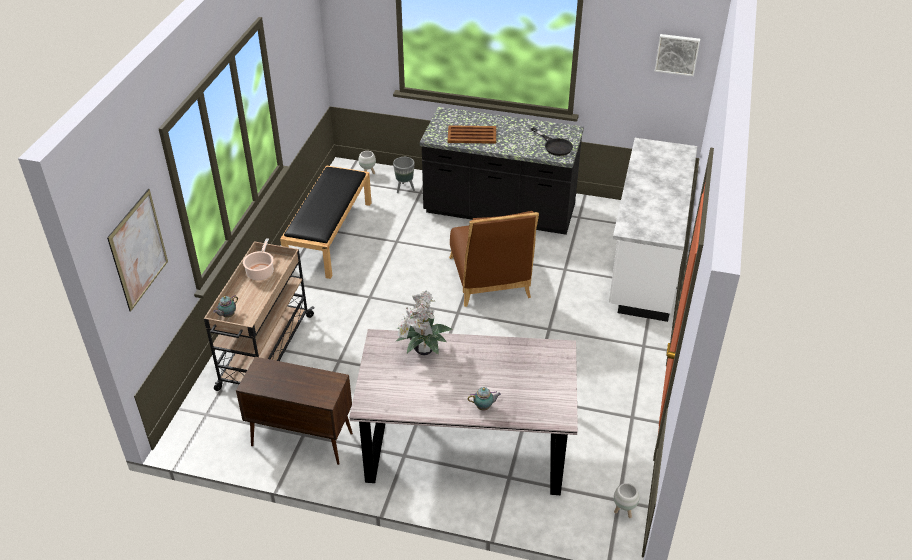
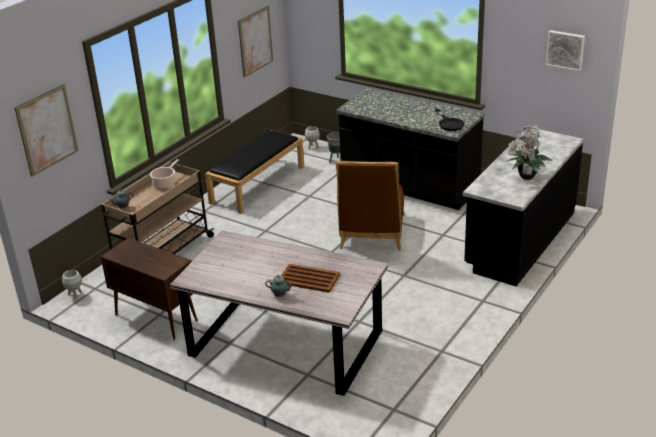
camera: 20 degrees right, 10 degrees down
(302, 66) = (255, 41): none -> picture
(422, 351) = (254, 251): potted plant -> potted plant (525, 177)
(471, 135) = (382, 109): brown tray -> brown tray (308, 278)
(623, 511) = (393, 418): white planter -> white planter (75, 295)
(645, 262) = (520, 240): white counter -> black counter

